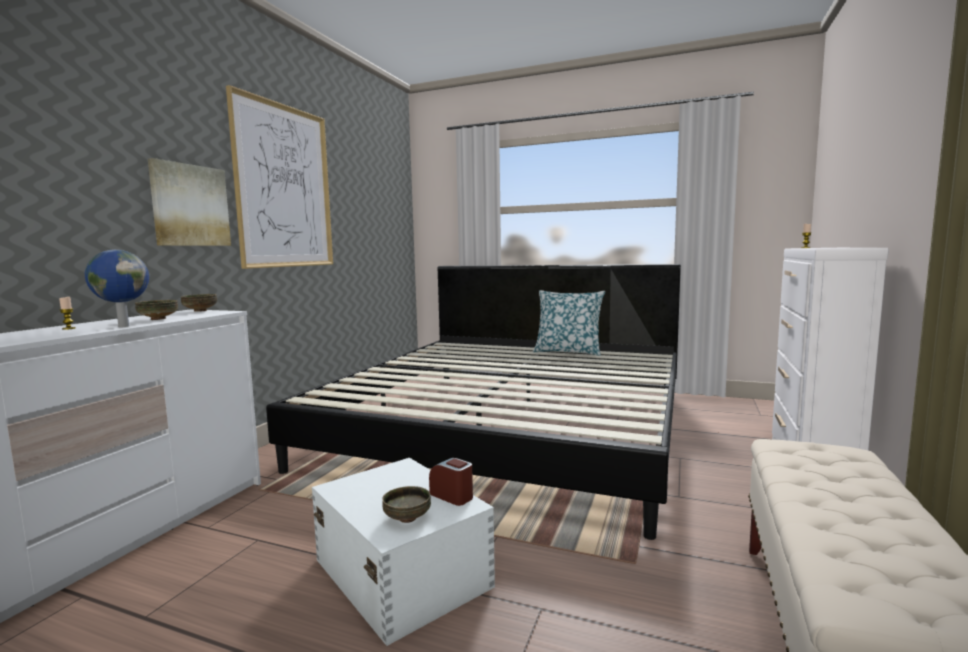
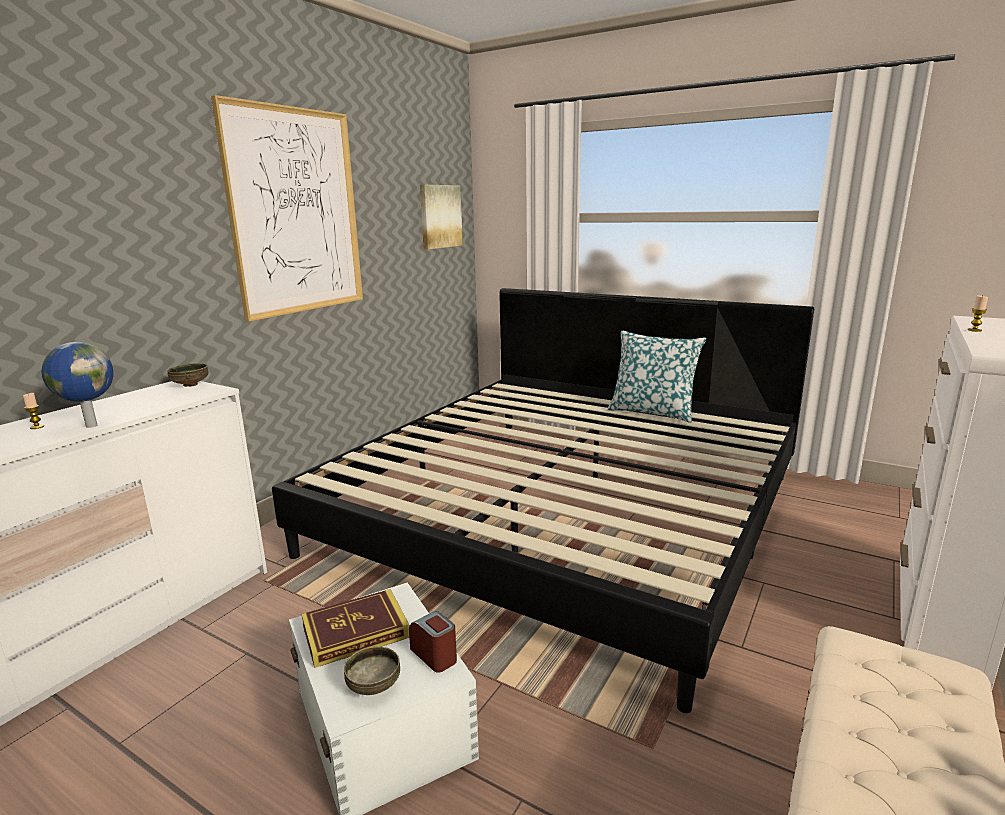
camera: 10 degrees right, 10 degrees up
(158, 319) = (135, 407): bowl -> none
(189, 205) = (175, 256): picture -> picture (440, 216)
(376, 489) = (355, 632): none -> book

